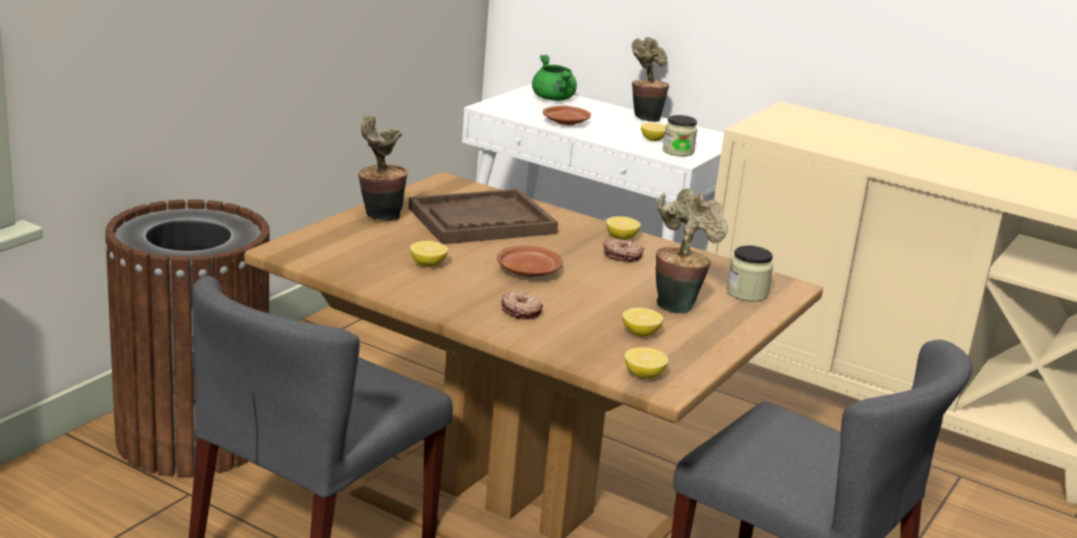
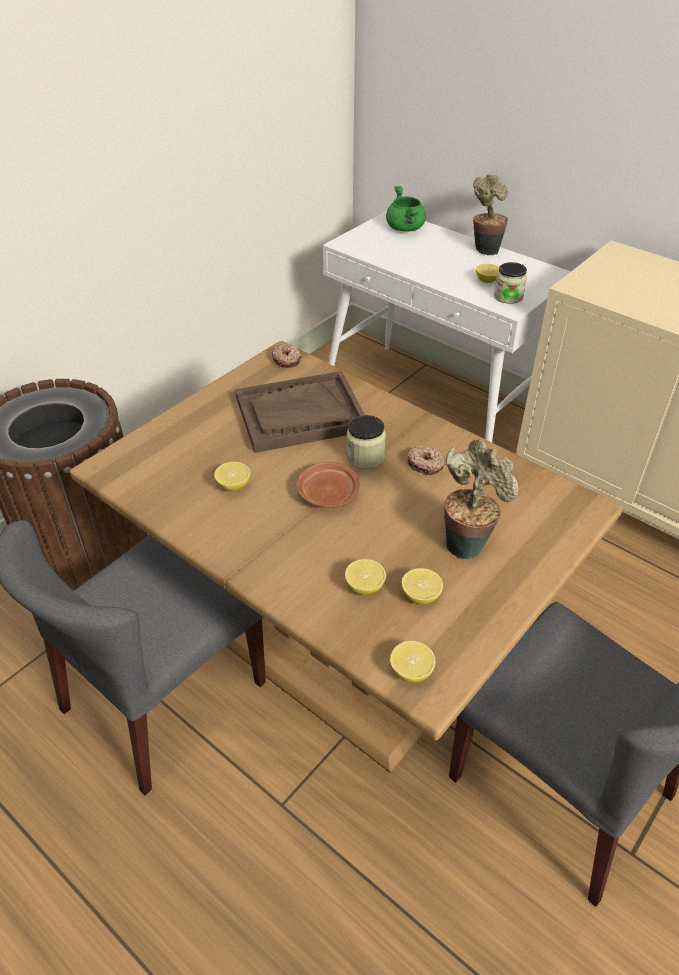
camera: 10 degrees right, 20 degrees up
(378, 216) = (205, 411): potted plant -> none
(521, 311) = (307, 560): donut -> donut (287, 360)
(566, 122) = (410, 261): brown plate -> none
(621, 238) = (429, 435): lemon -> lemon (365, 586)
(747, 293) = (542, 522): jar -> jar (365, 457)

